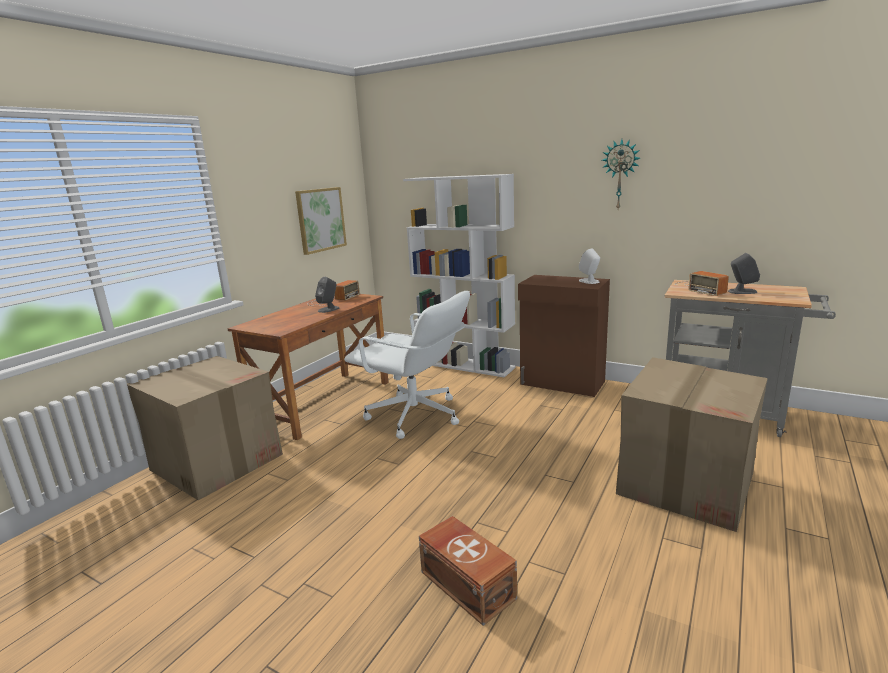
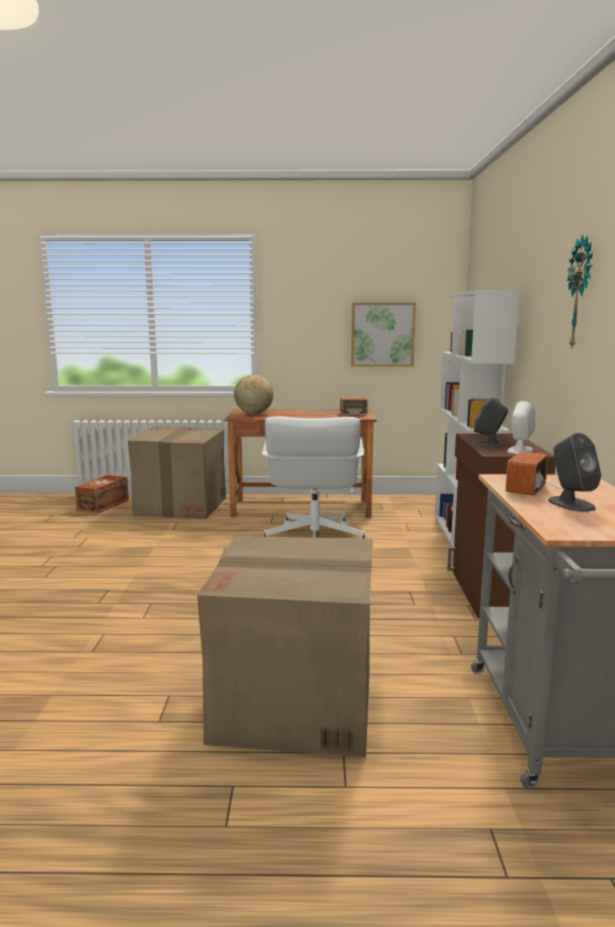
camera: 60 degrees right, 5 degrees down
(275, 324) = (253, 413): none -> globe
(329, 309) = (309, 416): grey speaker -> grey speaker (488, 444)
(467, 583) = (68, 615): brown storage box -> brown storage box (104, 505)

